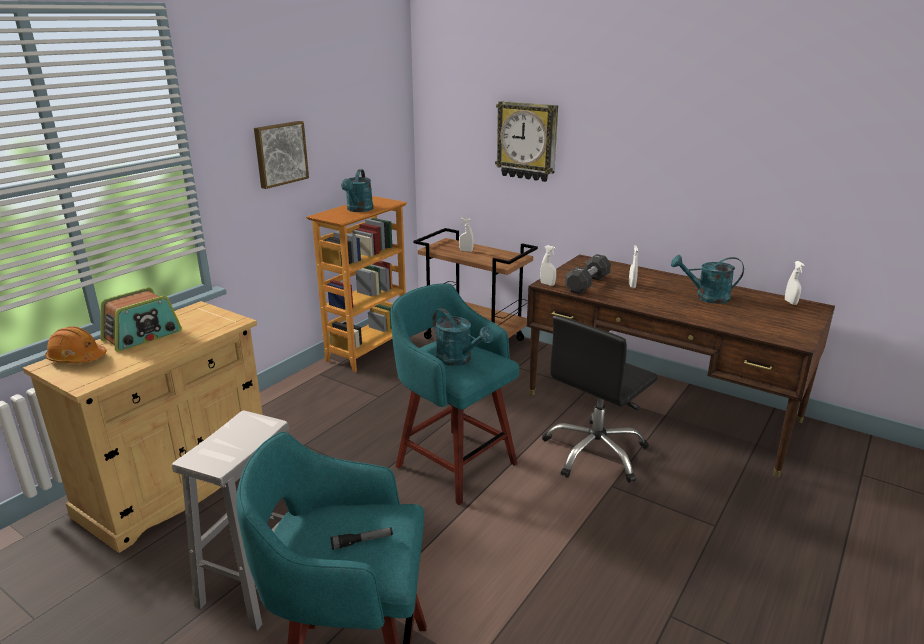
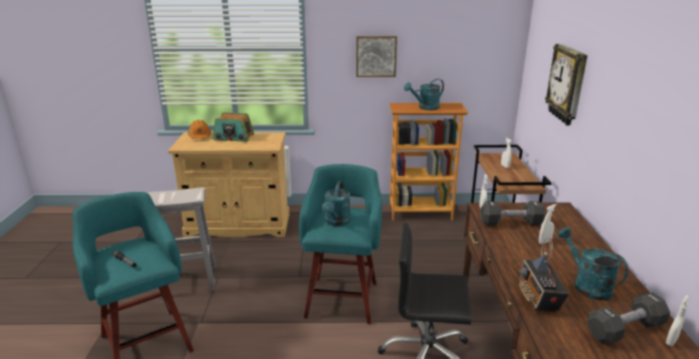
camera: 55 degrees right, 0 degrees up
(711, 319) = (539, 299): none -> radio
(769, 309) = (624, 329): none -> black dumbbell

